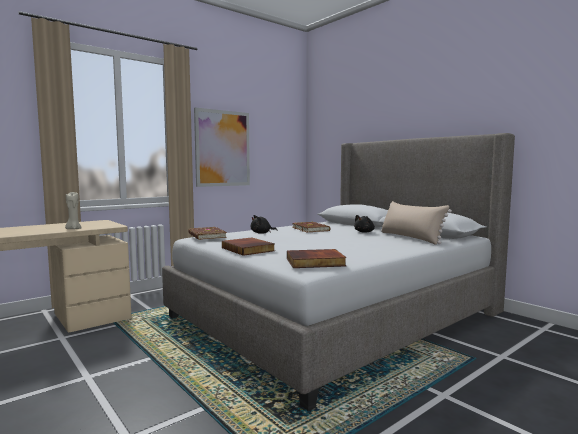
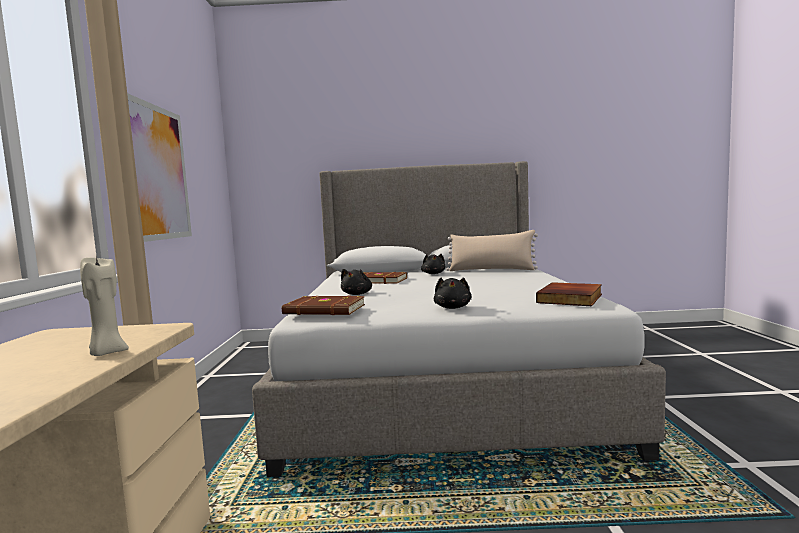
camera: 50 degrees left, 0 degrees up
(249, 249) = (453, 307): book -> black plush toy

